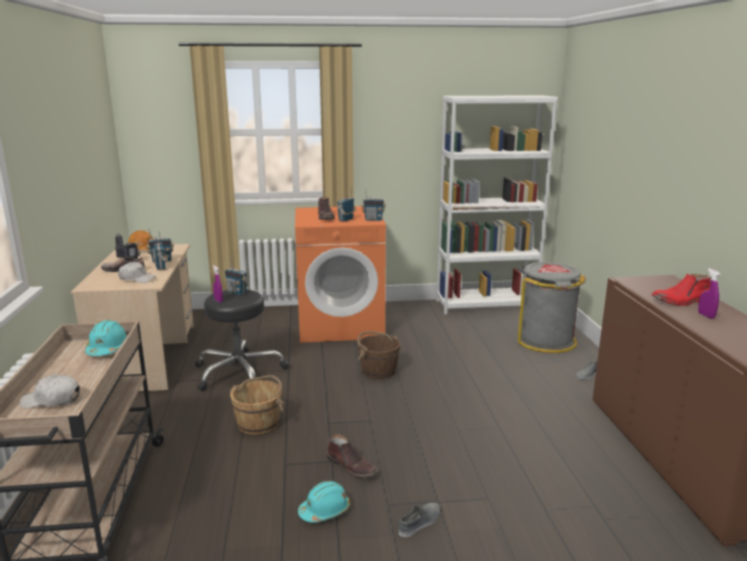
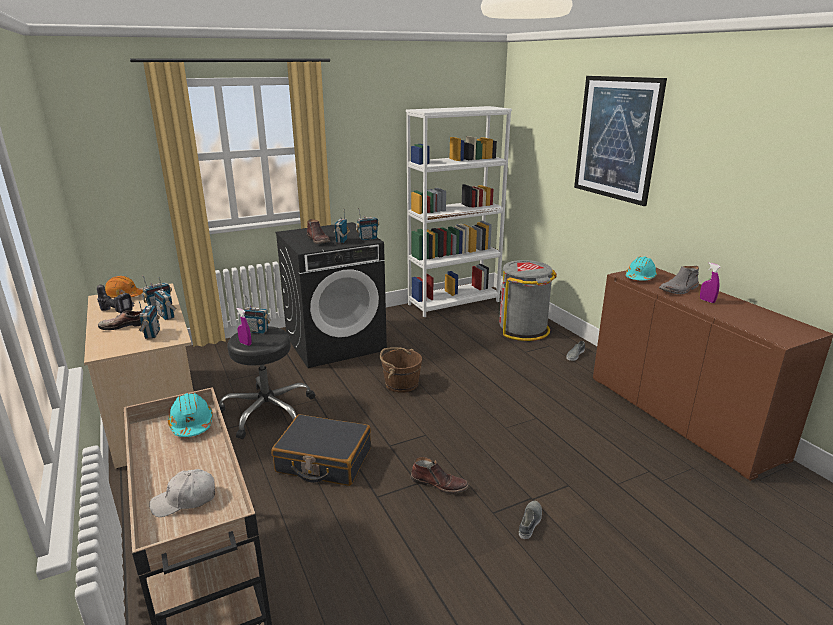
camera: 20 degrees left, 5 degrees up
(137, 279) = (152, 334): white cap -> radio
(259, 423) = (323, 460): brown bucket -> black suitcase
(325, 511) = (444, 533): turquoise hard hat -> turquoise hard hat (640, 277)
(341, 325) = (336, 343): orange washing machine -> black washing machine
(650, 127) = (616, 138): none -> picture
(681, 301) = (679, 289): red boot -> grey boot

